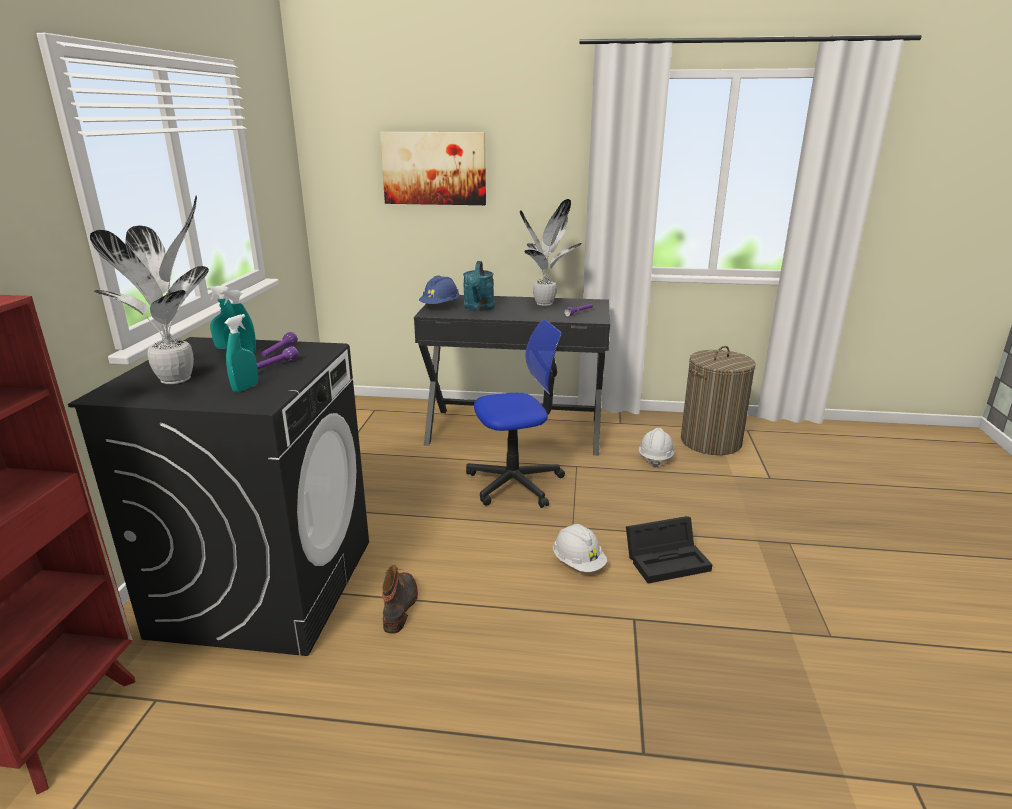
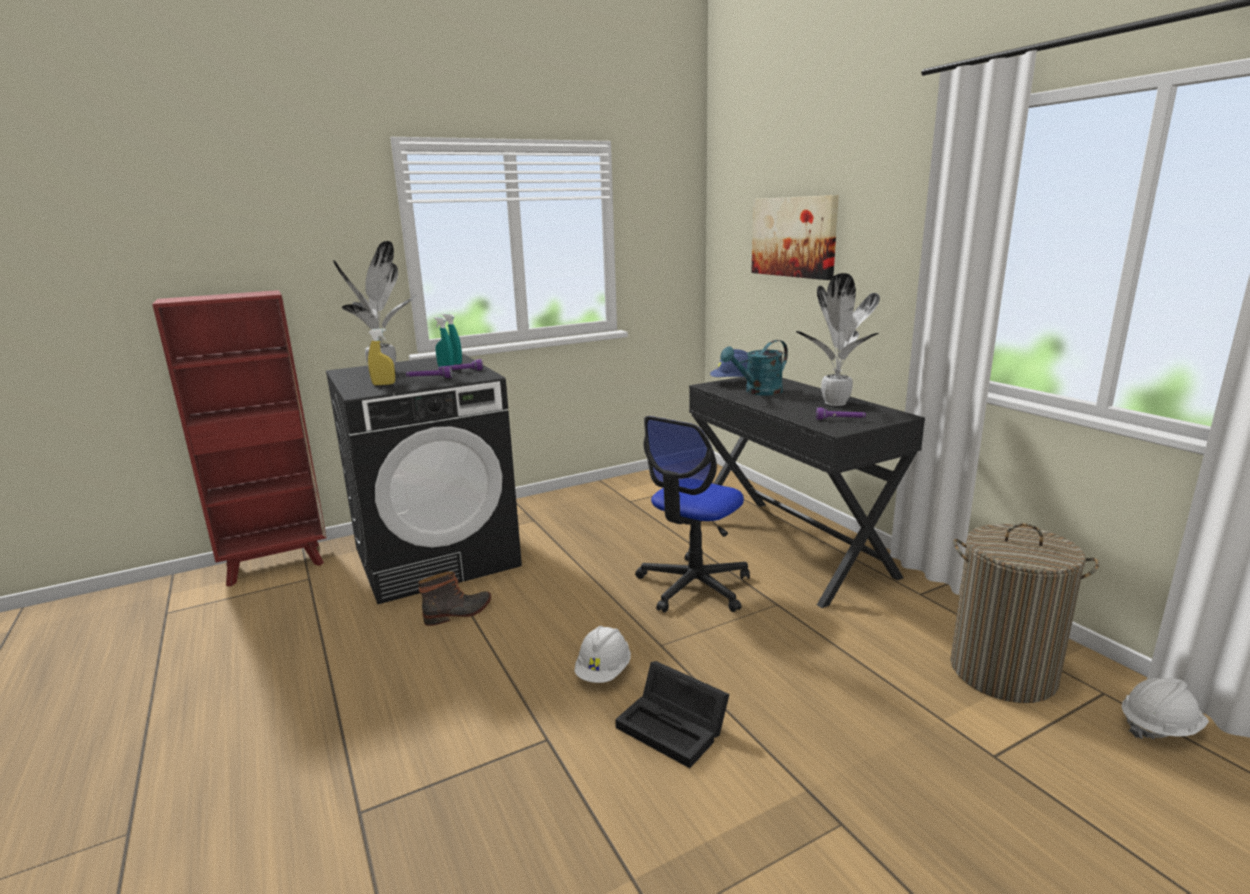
camera: 55 degrees right, 5 degrees down
(245, 388) = (384, 384): turquoise spray bottle -> yellow spray bottle
(515, 483) = (693, 586): office chair -> office chair turned 90 degrees clockwise
(655, 458) = (881, 645): white hard hat -> white hard hat (1159, 727)

